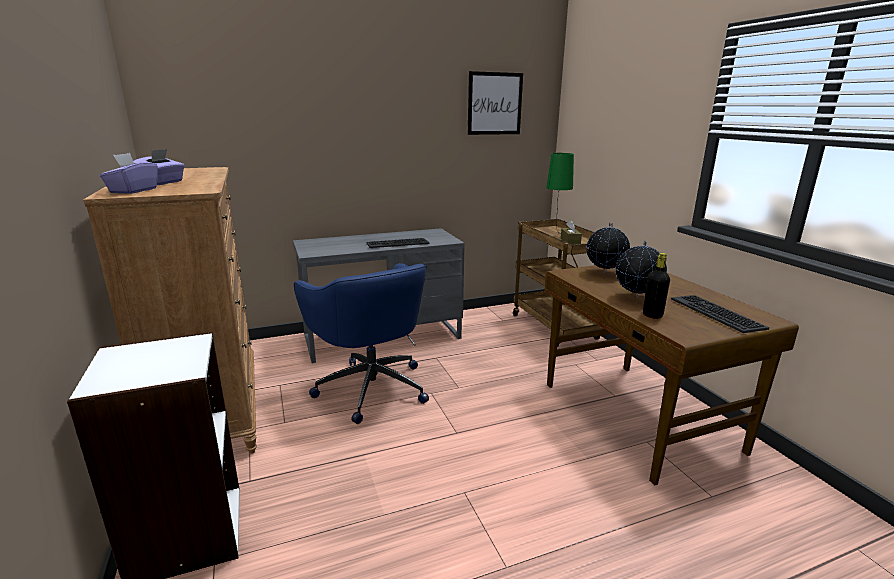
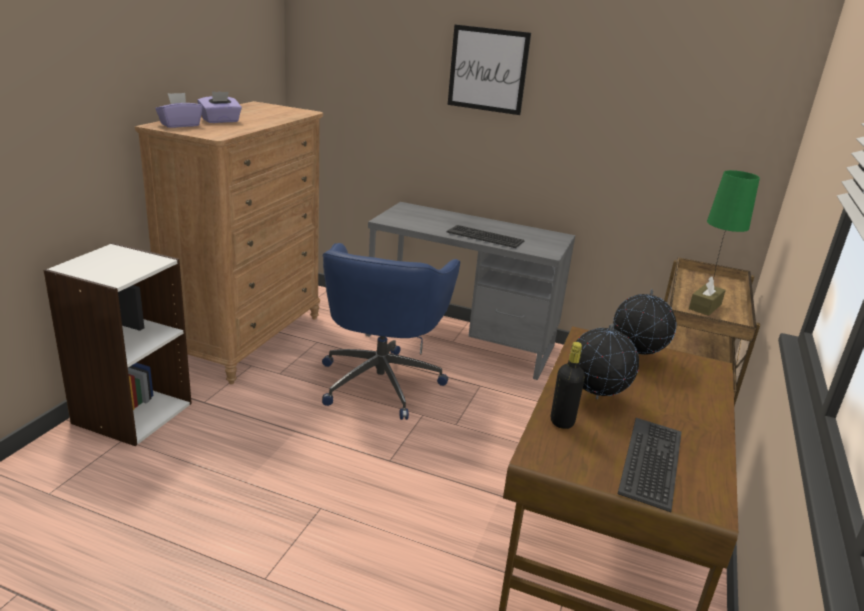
camera: 40 degrees right, 5 degrees up
(494, 103) = (691, 81): picture -> picture (488, 70)

